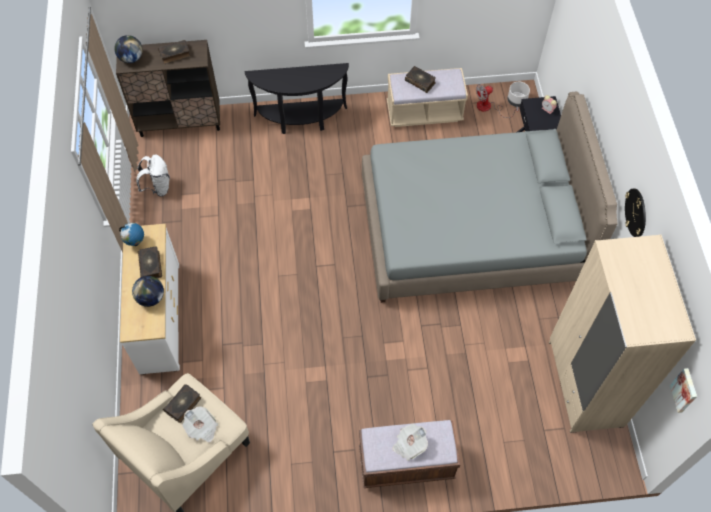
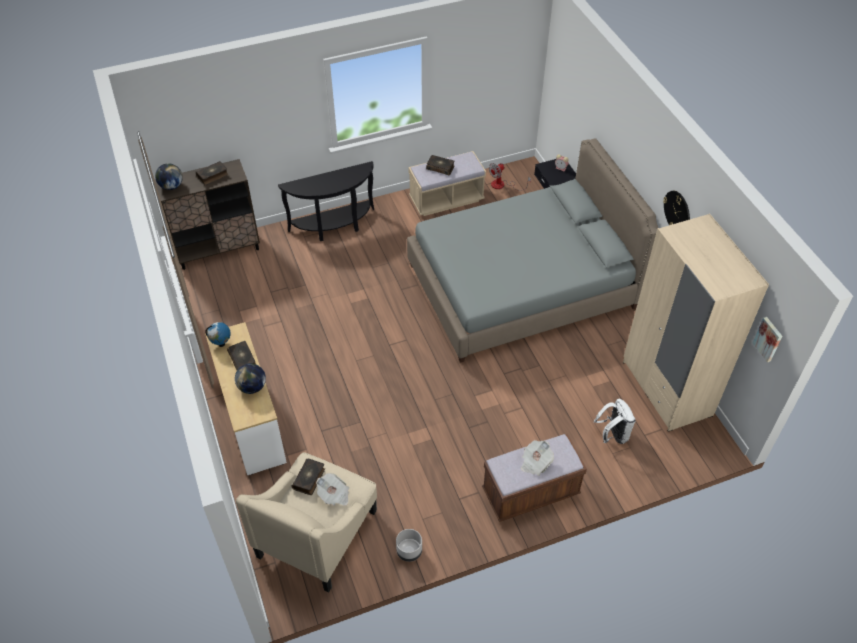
camera: 15 degrees left, 10 degrees down
(158, 187) = (214, 309): white backpack -> white backpack (613, 435)
(517, 101) = (525, 175): grey planter -> grey planter (409, 551)

